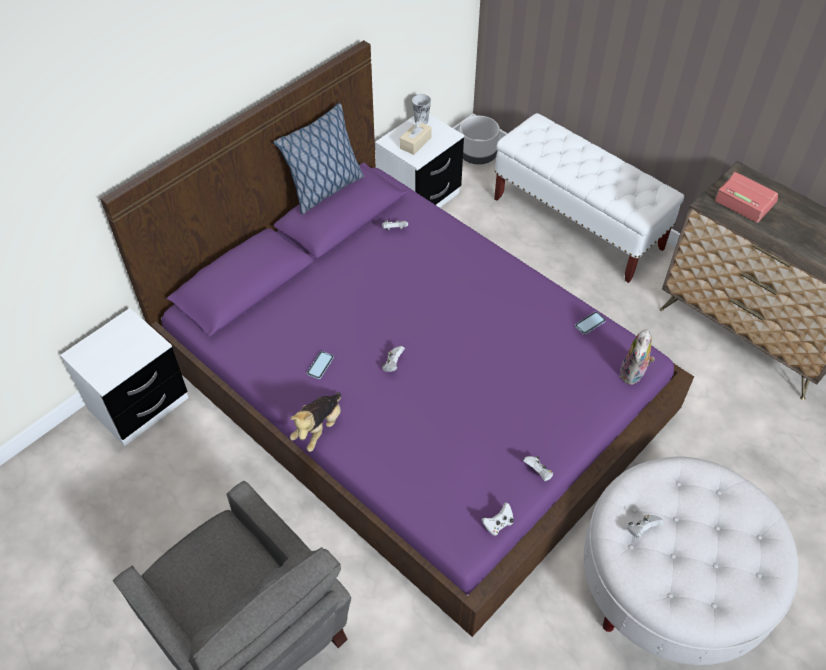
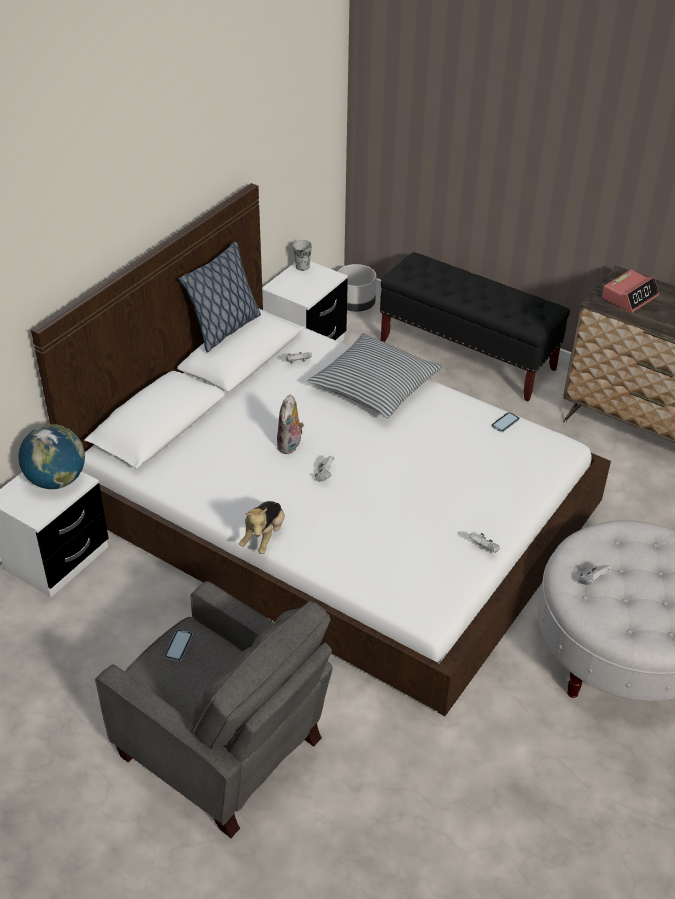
camera: 10 degrees left, 10 degrees down
(131, 340) = (56, 480): none -> globe
(320, 365) = (252, 484): phone -> phone (178, 646)
(412, 384) = (335, 510): purple bed -> white bed
(415, 143) = (301, 286): beige tissue box -> none
(465, 265) = (374, 386): none -> pillow
(498, 524) = (457, 595): white game controller -> none
(577, 224) = (467, 356): white bench -> black bench
(633, 374) = (555, 460): plush toy -> plush toy (290, 446)
(744, 202) = (629, 297): alarm clock -> alarm clock turned 105 degrees clockwise

